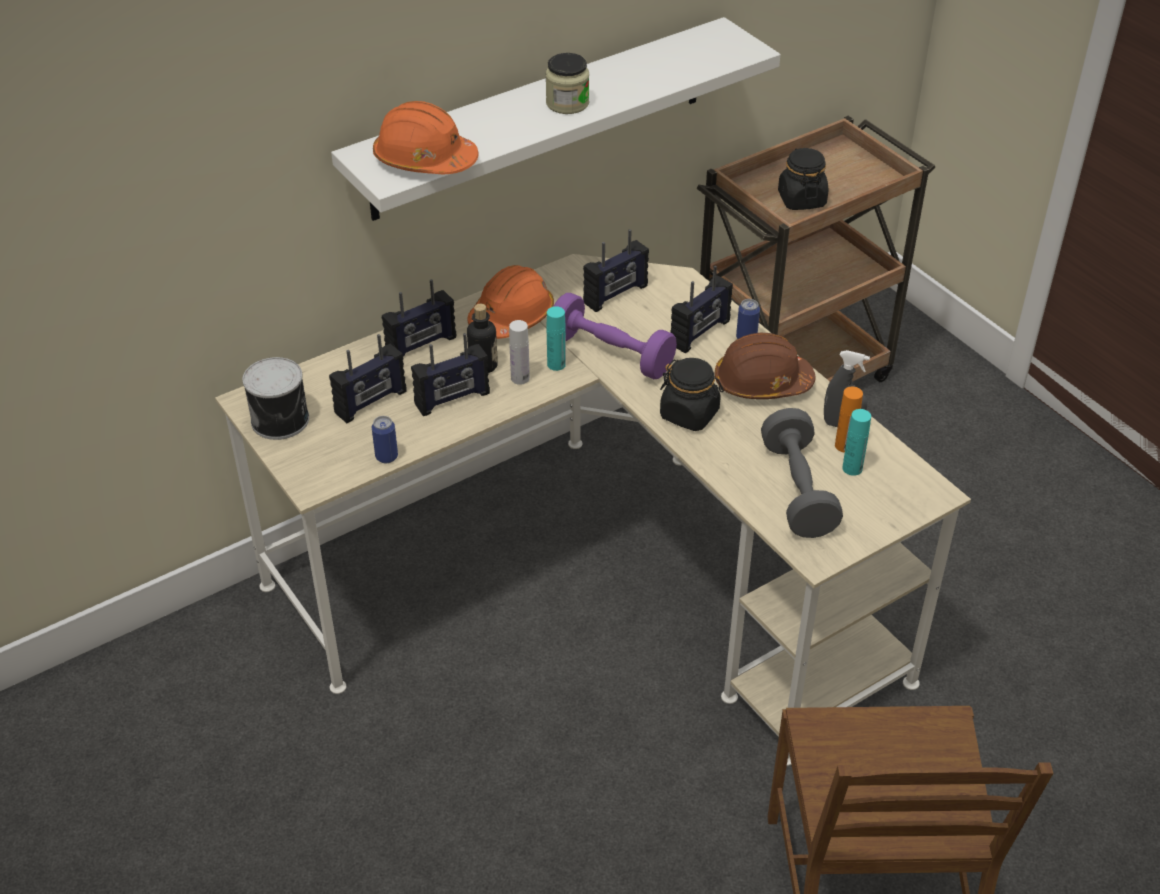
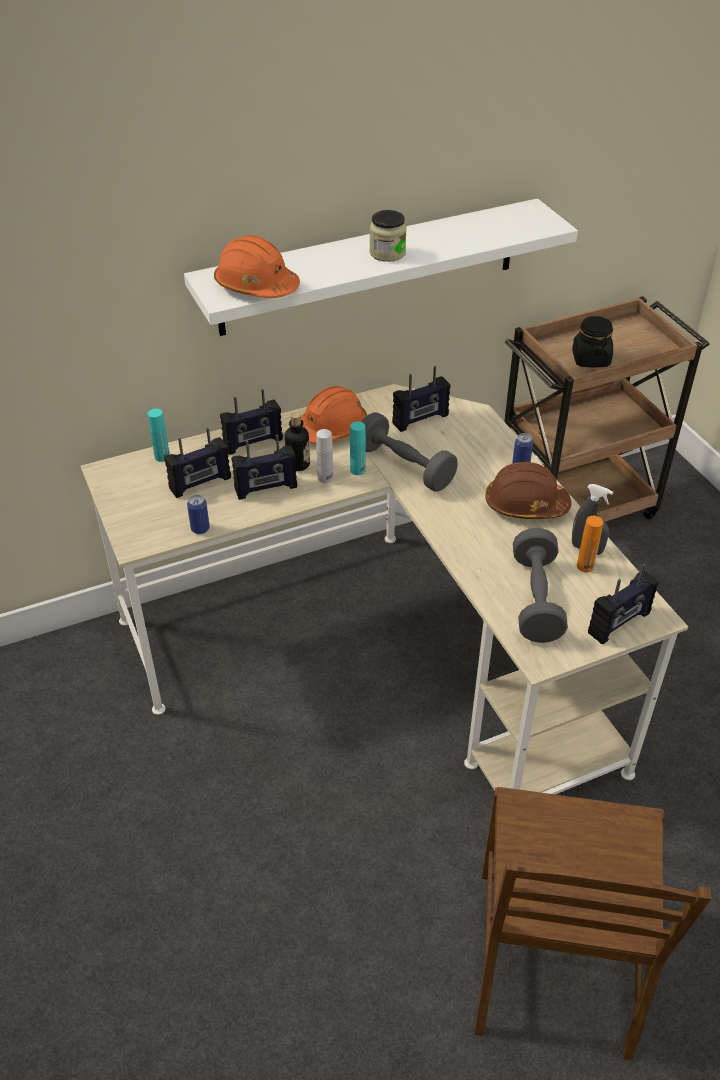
camera: 10 degrees right, 0 degrees up
(282, 420) = (126, 489): can -> none
(611, 354) = (405, 466): purple dumbbell -> grey dumbbell
(690, 414) = (458, 523): black jar -> none
(700, 333) = (483, 458): radio -> radio (619, 623)
(852, 468) = (587, 586): turquoise bottle -> turquoise bottle (162, 457)

